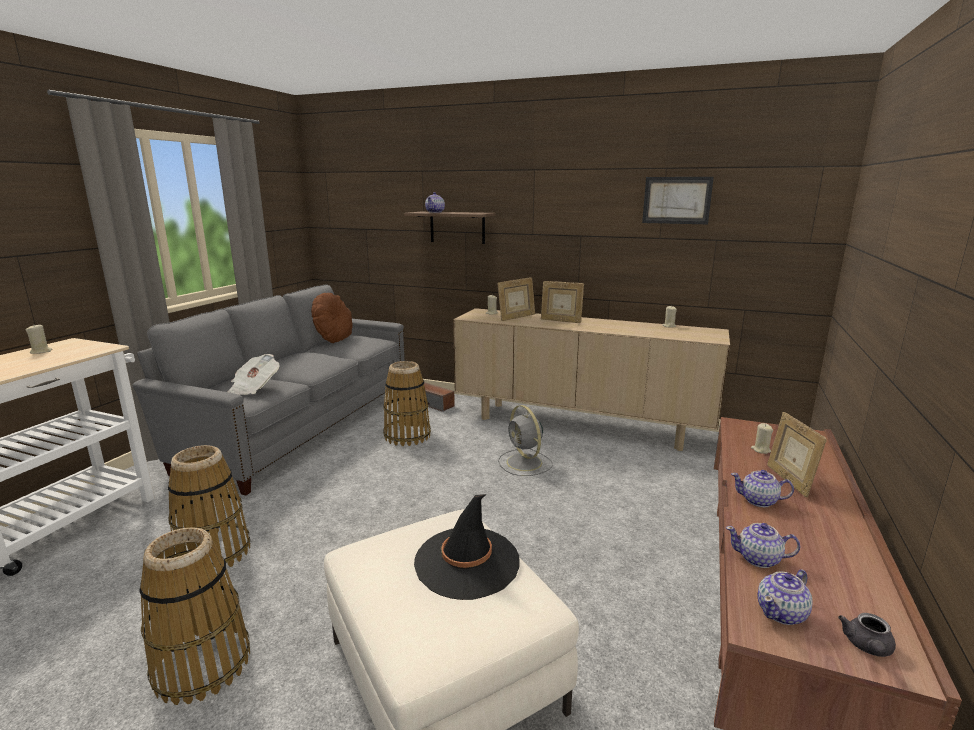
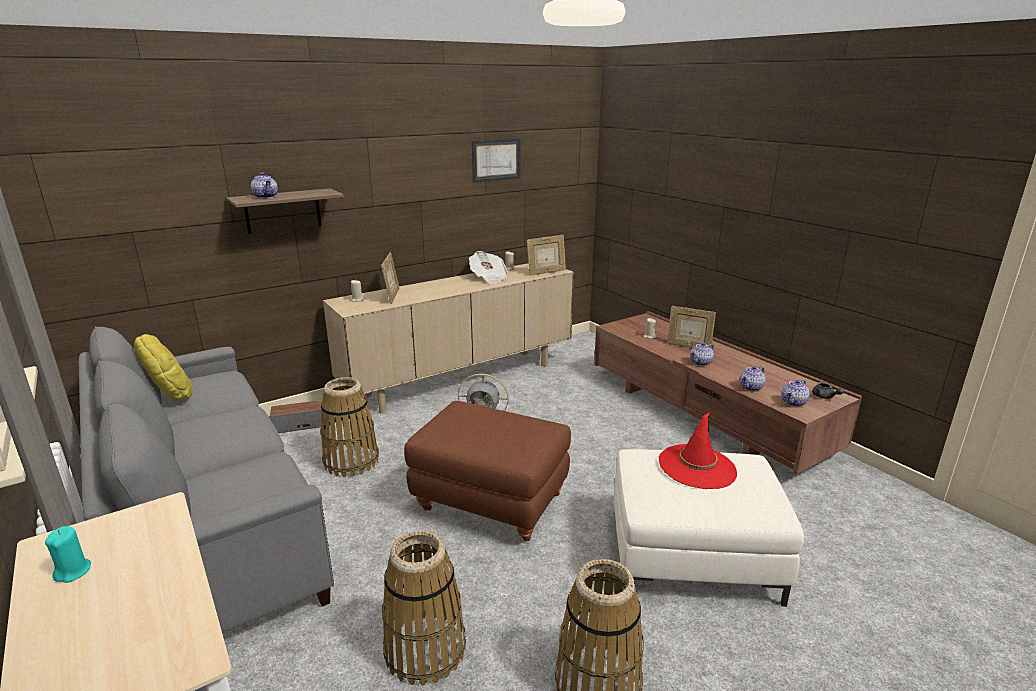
camera: 55 degrees left, 5 degrees up
(41, 351) = (73, 571): beige candle -> turquoise candle
(254, 388) = (254, 482): newspaper -> newspaper (488, 278)
(334, 340) = (170, 397): brown pillow -> yellow pillow
(409, 511) = (489, 505): none -> brown ottoman
(467, 562) = (697, 467): black hat -> red hat
(560, 321) = (434, 288): picture frame -> picture frame (546, 272)
(782, 613) = (794, 402): teapot -> teapot turned 45 degrees clockwise

